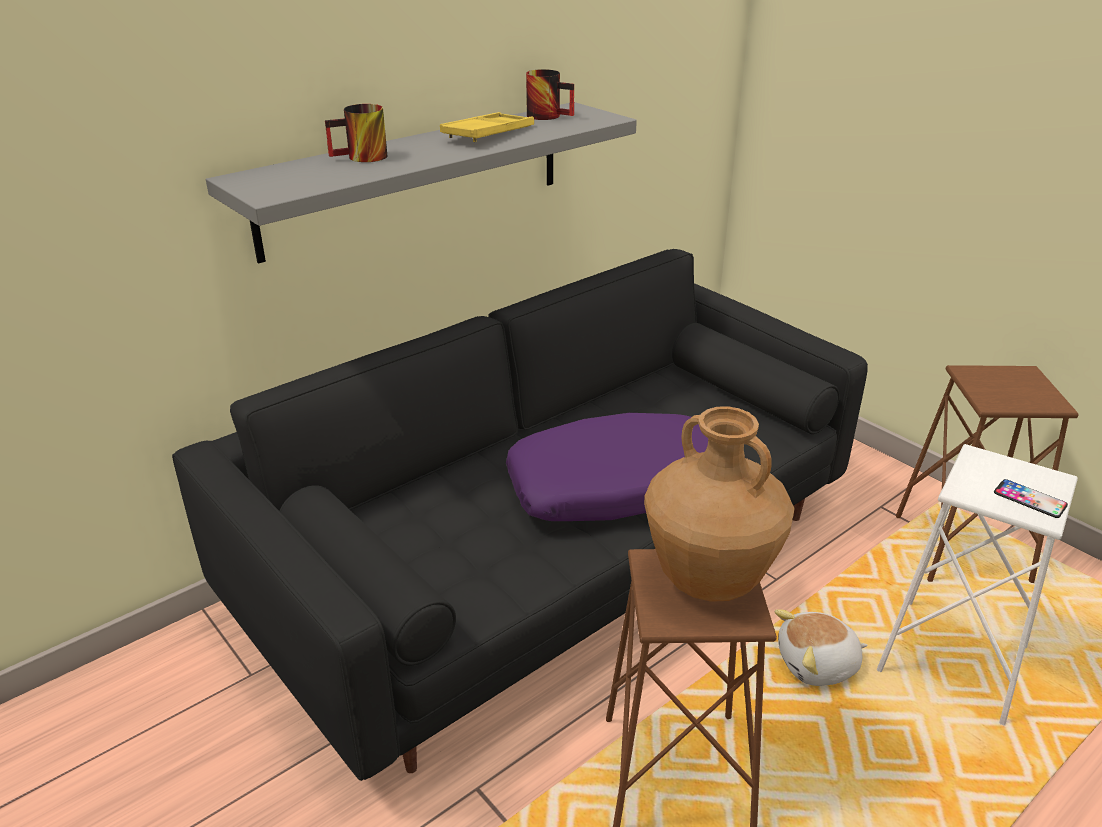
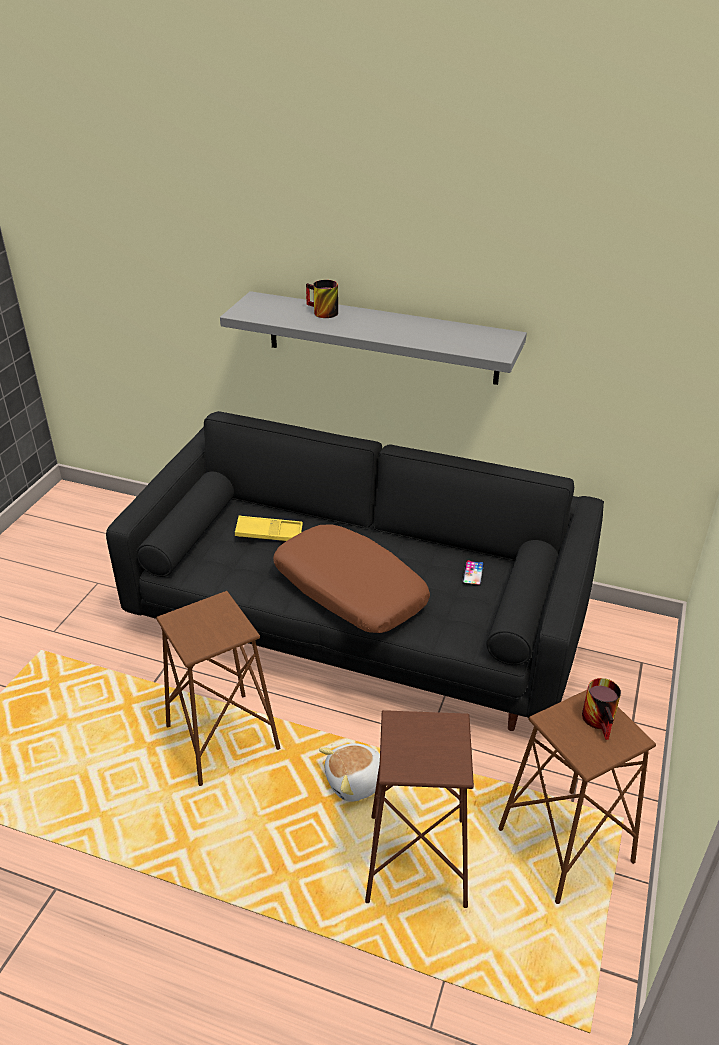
camera: 60 degrees right, 5 degrees up
(488, 134) = (410, 329): yellow tray -> yellow tray (269, 533)
(550, 115) = (477, 334): mug -> mug (602, 721)
(621, 489) = (348, 591): purple pillow -> brown pillow
(708, 580) = (216, 626): brown vase -> none
(817, 665) = (356, 782): plush toy -> plush toy turned 75 degrees counterclockwise
(952, 660) = (416, 860): white stool -> brown stool
(1030, 499) = (414, 759): phone -> phone (473, 573)

